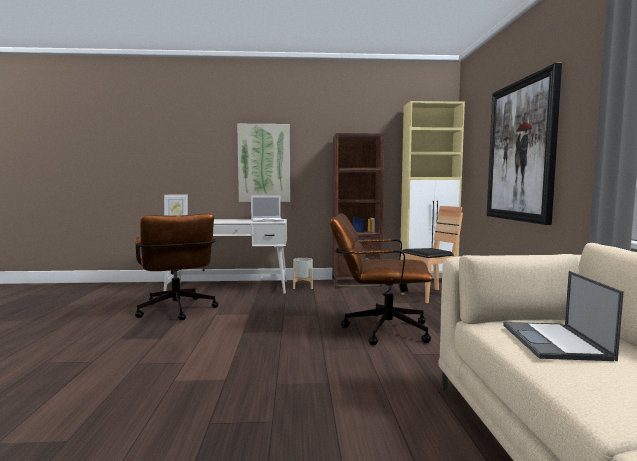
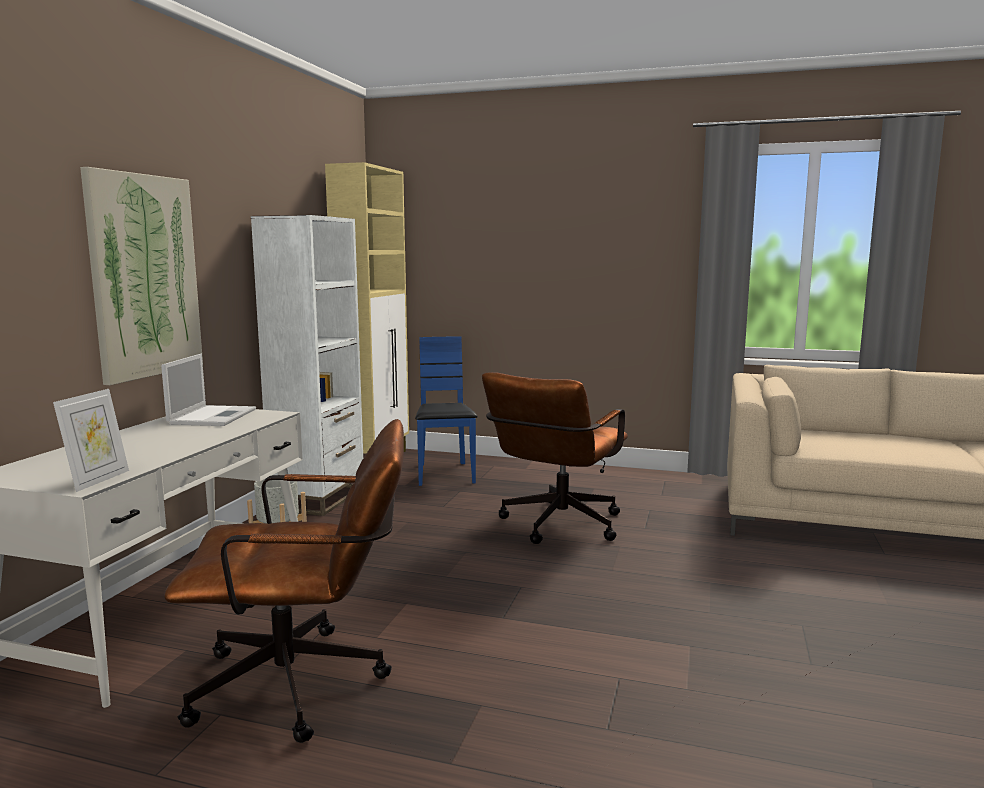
camera: 70 degrees left, 5 degrees up
(356, 283) = (319, 498): brown bookcase -> white bookcase
(430, 295) = (444, 474): brown chair -> blue chair
(521, 151) = (551, 263): picture -> none
(555, 342) = (852, 443): laptop -> none

